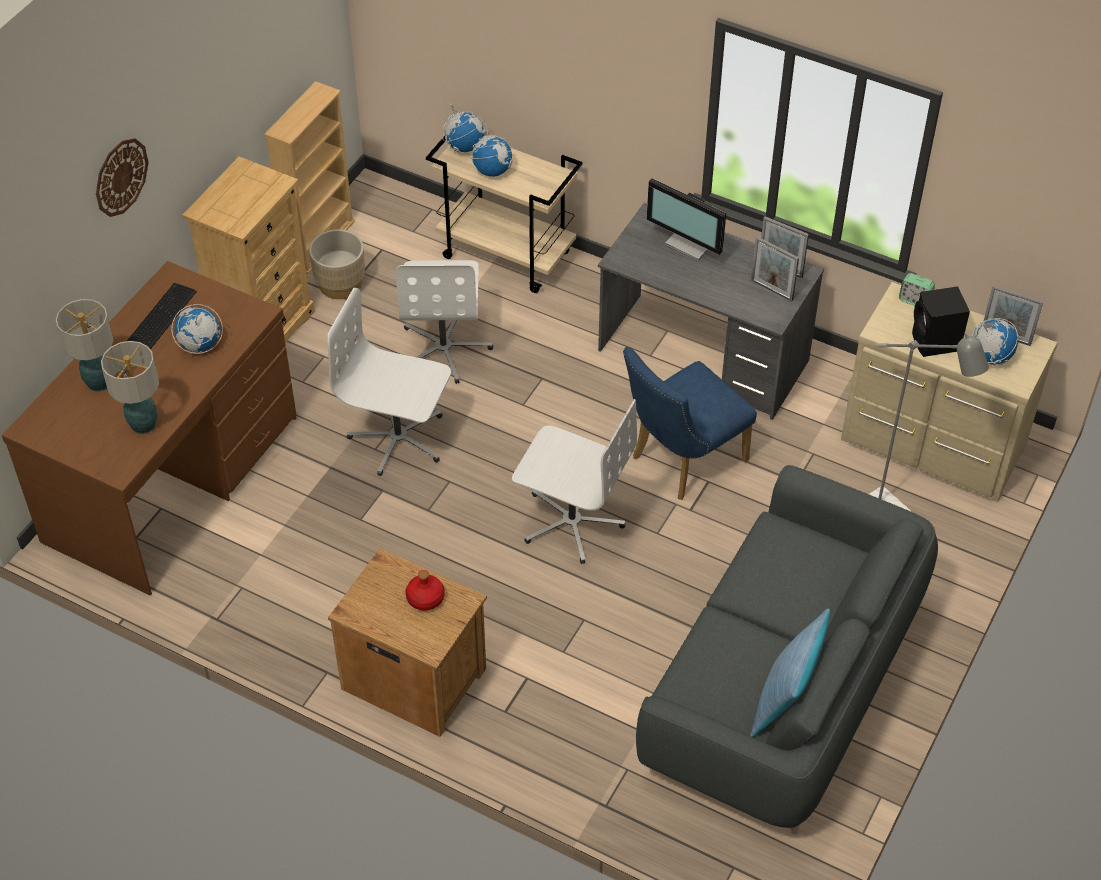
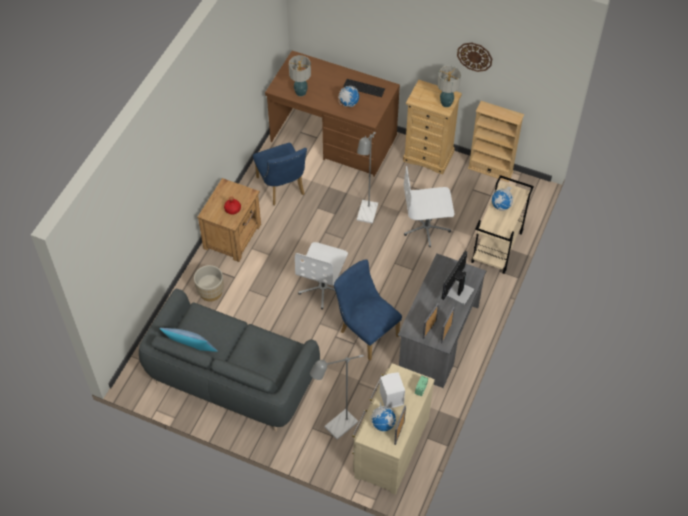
camera: 85 degrees right, 5 degrees up
(100, 382) = (323, 74): table lamp -> table lamp (446, 103)
(120, 177) = (391, 34): wall clock -> wall clock (474, 56)
(295, 579) = (282, 189): none -> blue chair
(340, 284) = (463, 182): beige planter -> beige planter (210, 292)
(398, 439) = (366, 216): white office chair -> grey floor lamp
(464, 146) = (517, 193): globe -> none
(935, 343) = (390, 398): black speaker -> white speaker

